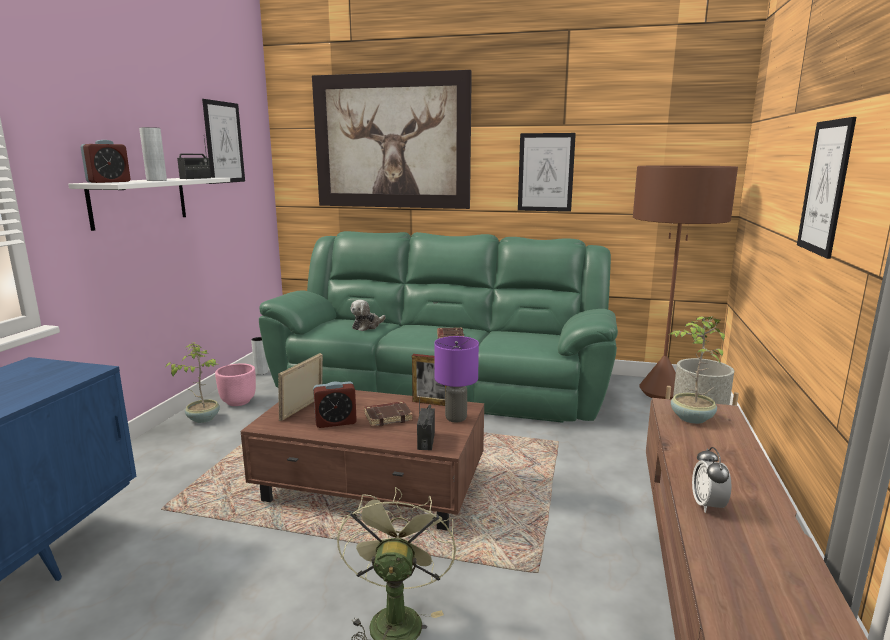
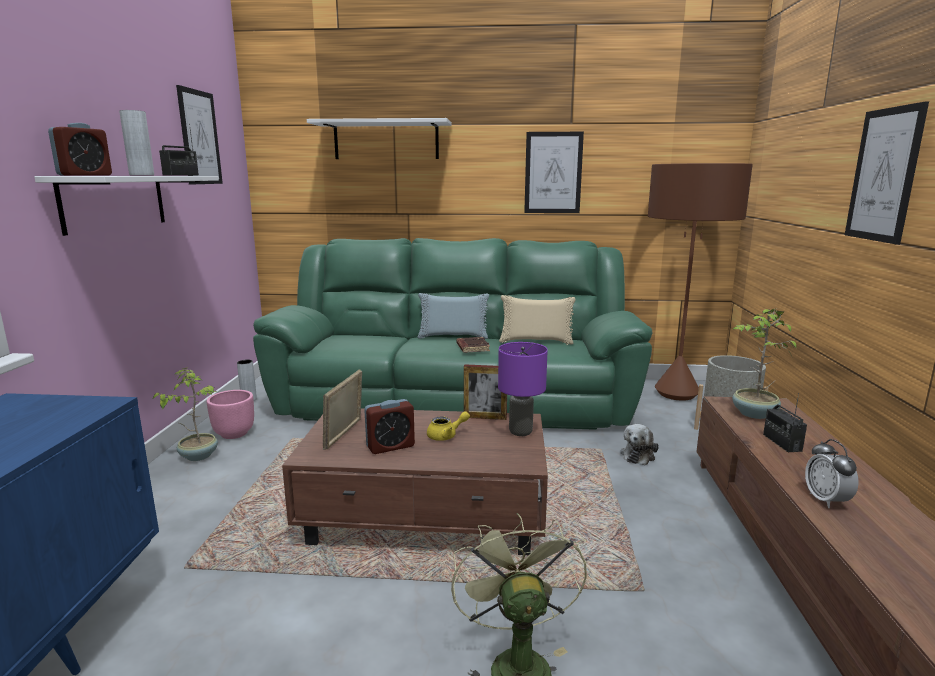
camera: 10 degrees left, 0 degrees up
(367, 326) = (375, 341): plush toy -> plush toy (638, 455)
(388, 417) = (446, 436): brown book -> yellow teapot
(391, 142) = (386, 140): picture -> white shelf
(426, 440) = (502, 458): radio -> radio (781, 442)
(440, 326) = (453, 337): none -> blue pillow
(514, 334) = (536, 341): none -> beige pillow

